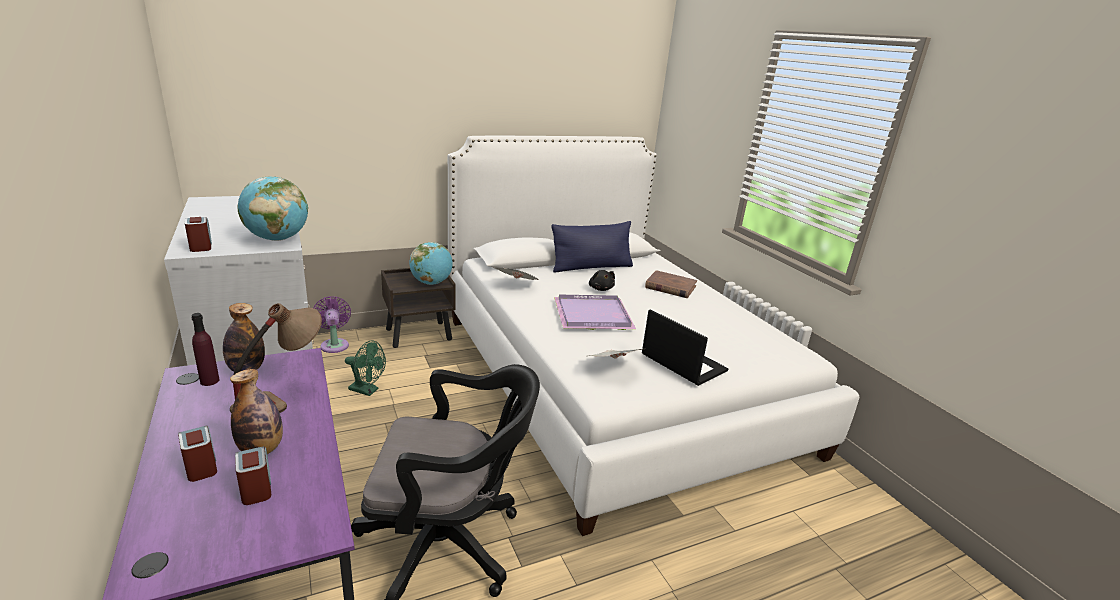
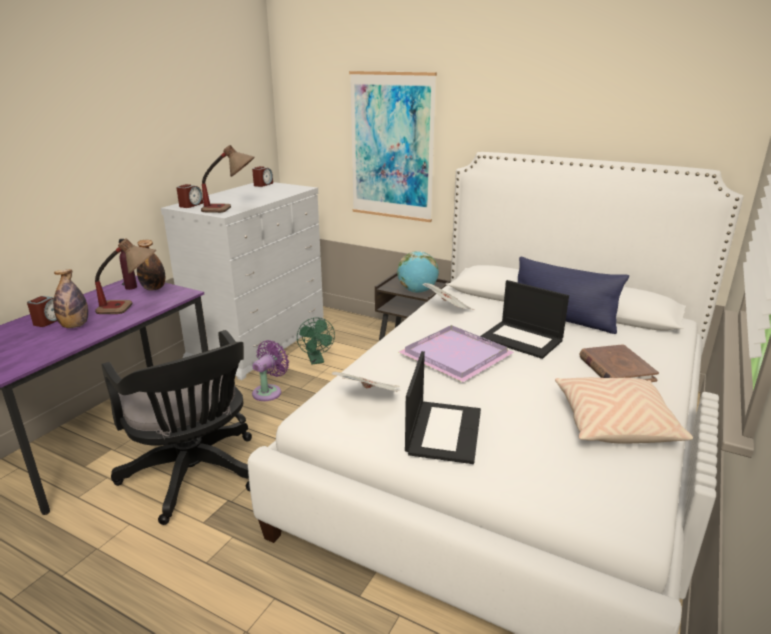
camera: 55 degrees right, 0 degrees up
(256, 487) = (38, 339): alarm clock -> alarm clock (263, 184)
(277, 239) = (231, 209): globe -> table lamp
(334, 344) = (348, 323): purple fan -> purple fan (269, 391)
(362, 137) = (392, 147): none -> picture
(600, 288) = (522, 339): black plush toy -> laptop
(724, 317) = (614, 424): none -> beige pillow

